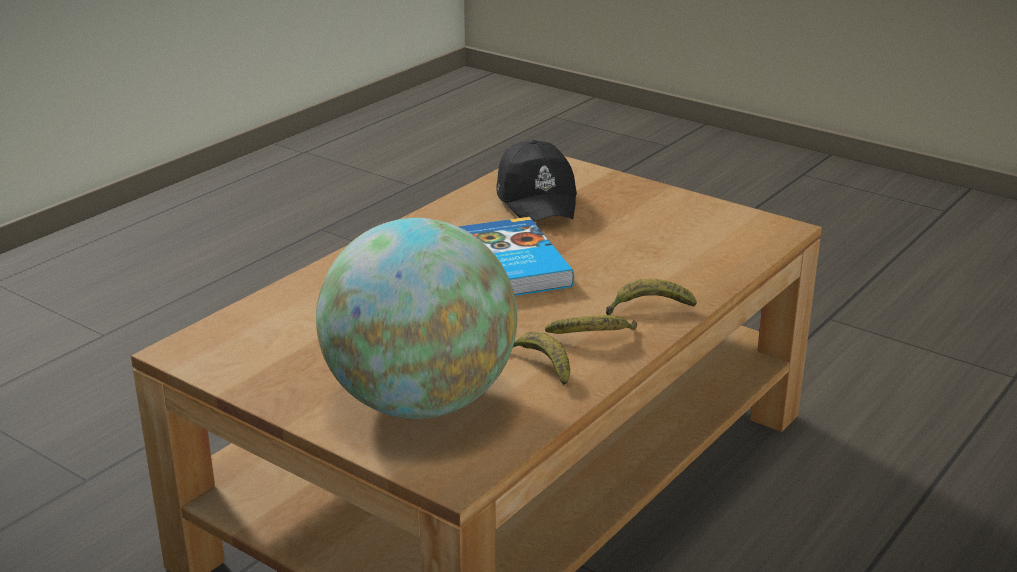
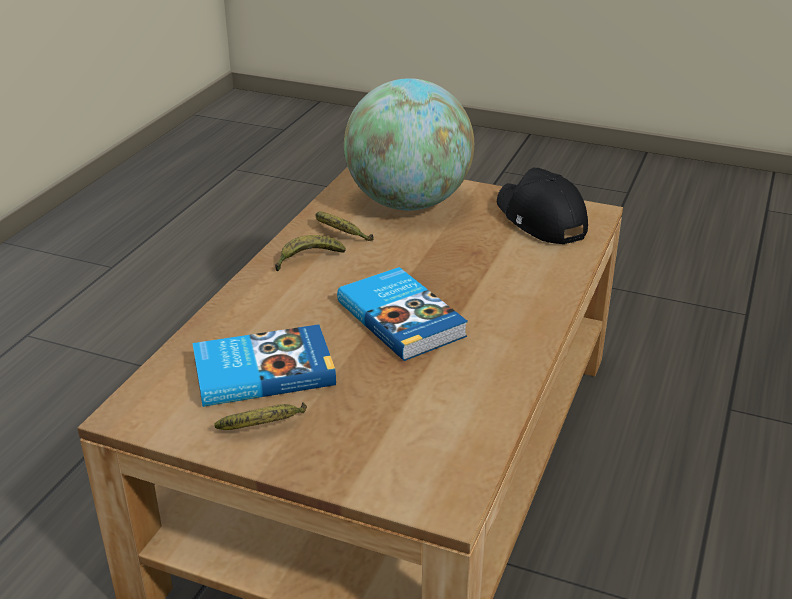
camera: 165 degrees right, 5 degrees up
(537, 199) = (418, 418): black cap -> black cap (539, 220)
(648, 308) = (268, 291): banana -> banana (265, 427)
(662, 241) = (262, 371): none -> book

